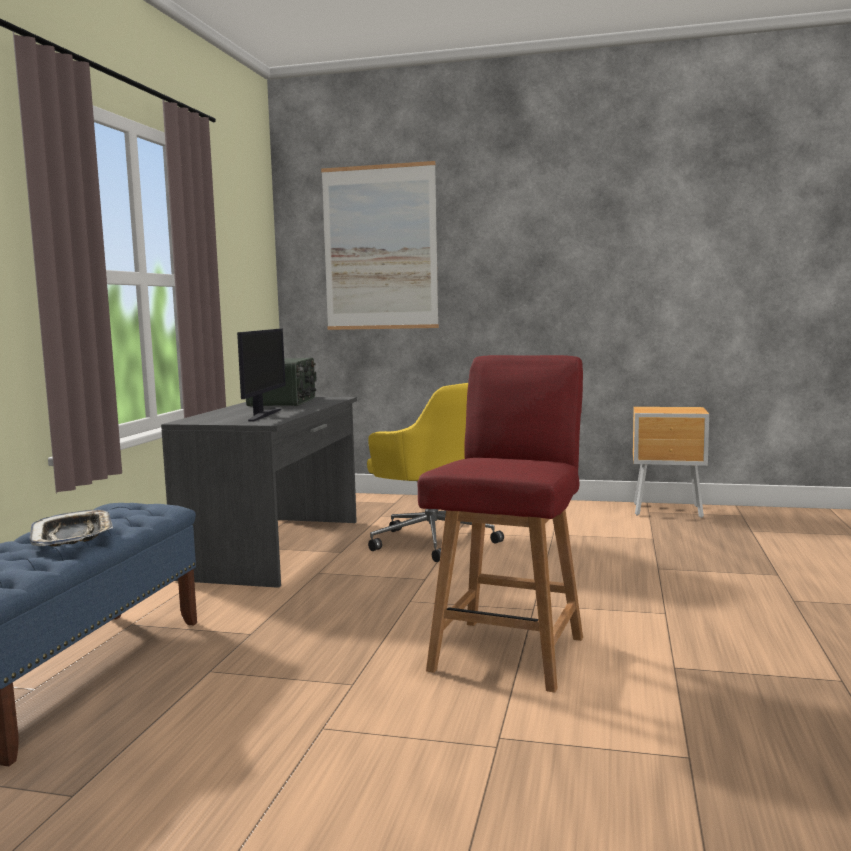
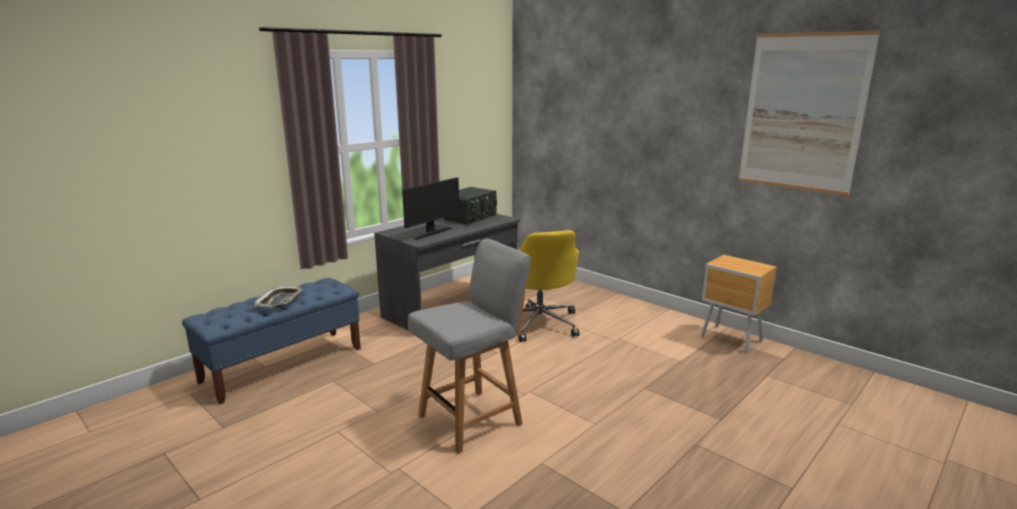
camera: 30 degrees right, 10 degrees up
(380, 248) = (569, 109): picture -> picture (802, 113)
(509, 652) = (472, 419): red chair -> grey chair

